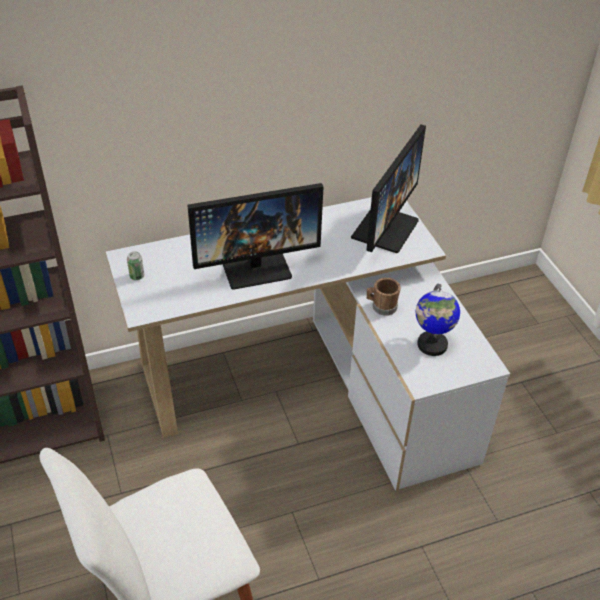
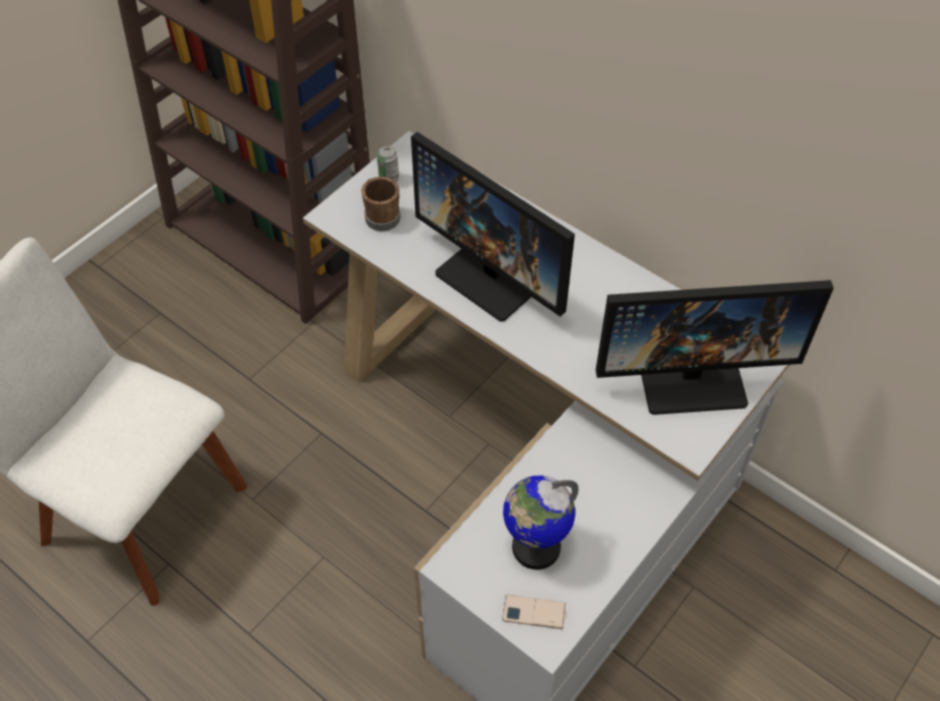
camera: 60 degrees right, 10 degrees up
(381, 306) = (564, 453): brown mug -> brown mug (381, 215)
(470, 363) = (534, 612): none -> phone

